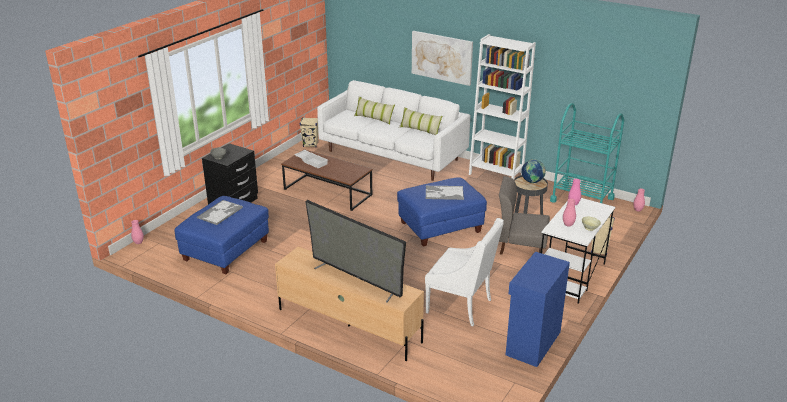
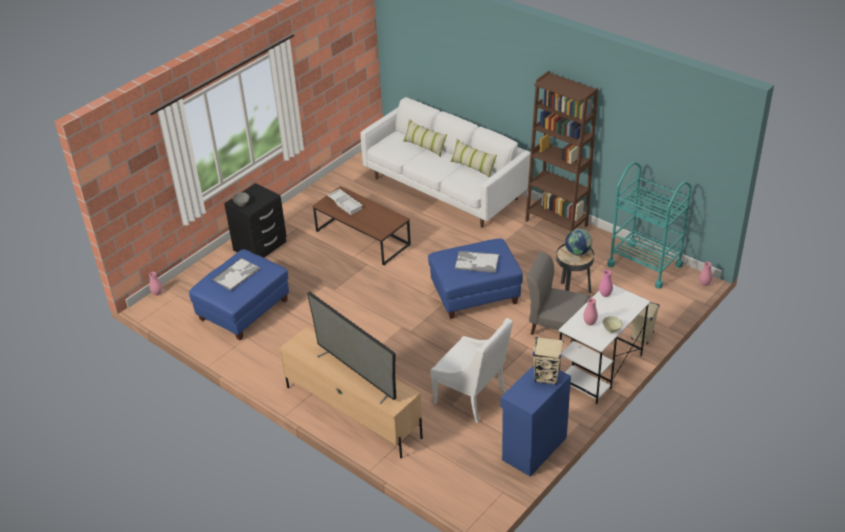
camera: 10 degrees right, 10 degrees up
(310, 144) = (356, 167): beige speaker -> beige speaker (547, 377)
(442, 57) = (500, 86): picture -> none
(496, 174) = (556, 223): white bookcase -> brown bookcase

